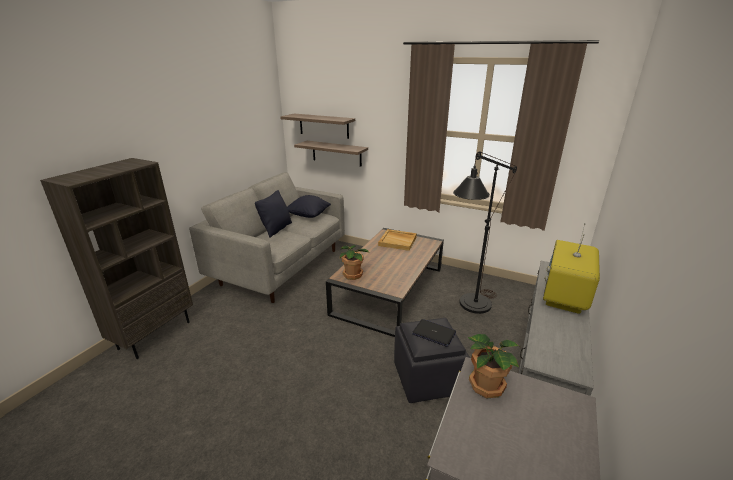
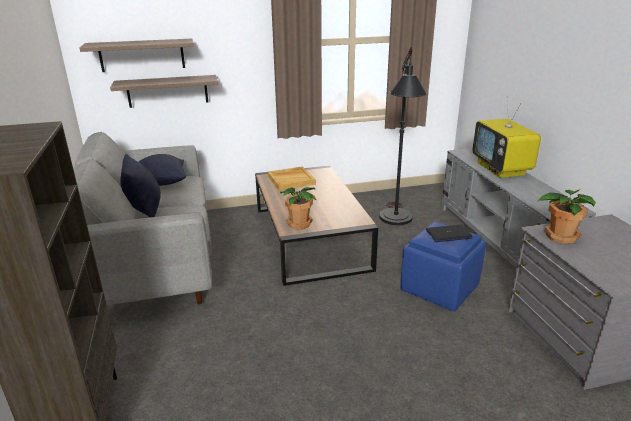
camera: 40 degrees left, 0 degrees up
(426, 379) = (440, 289): black ottoman -> blue ottoman

